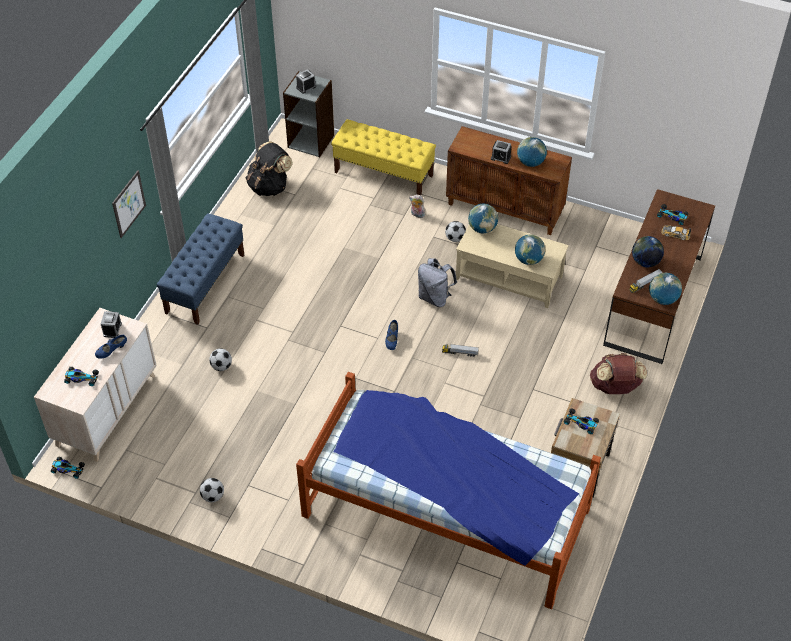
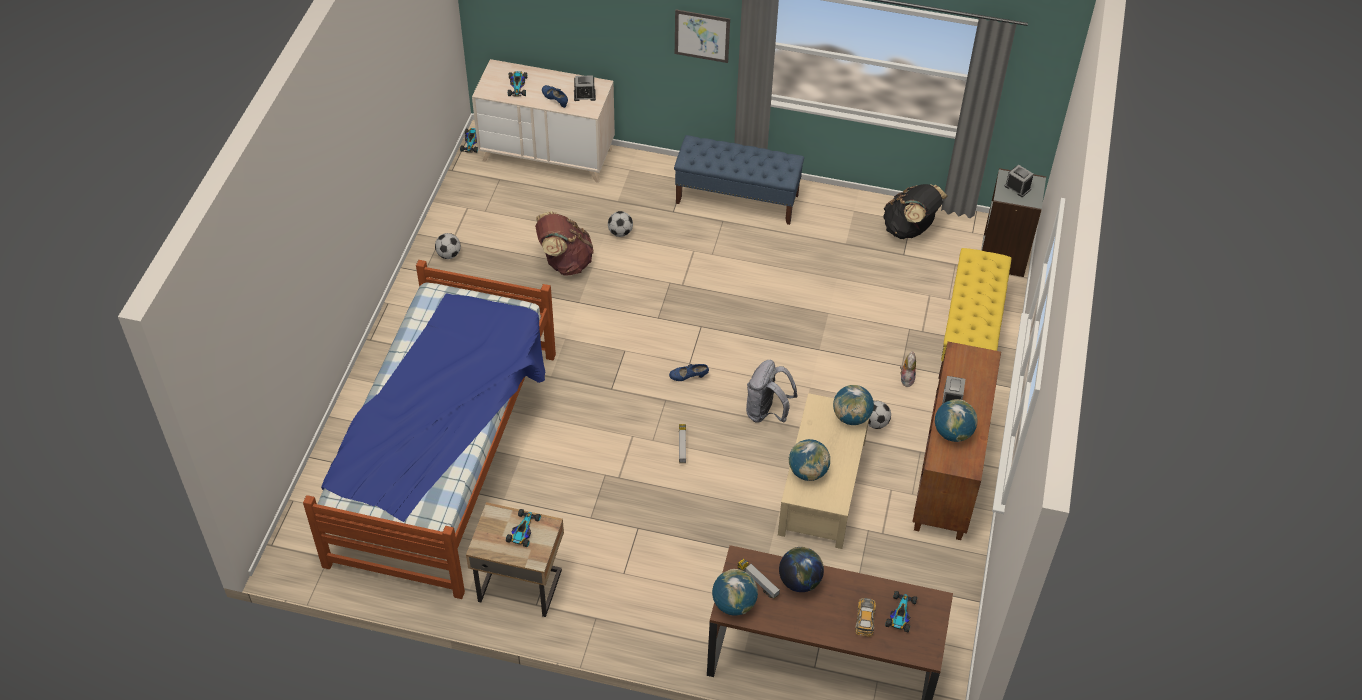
camera: 80 degrees right, 0 degrees up
(614, 387) = (656, 619): brown backpack -> brown backpack (564, 262)

